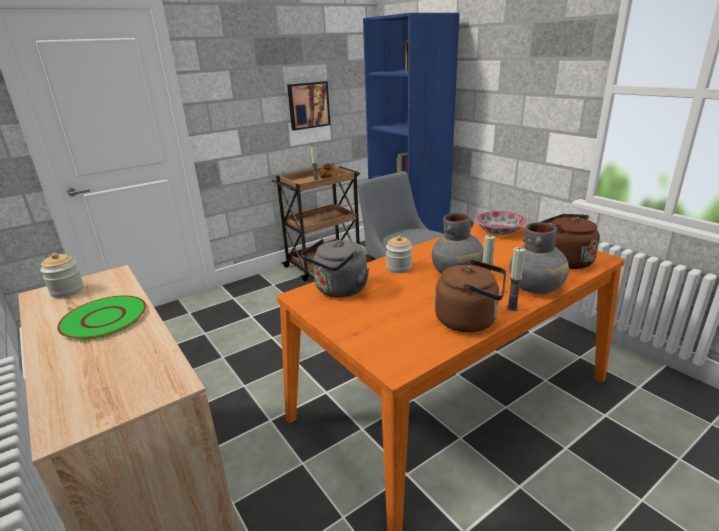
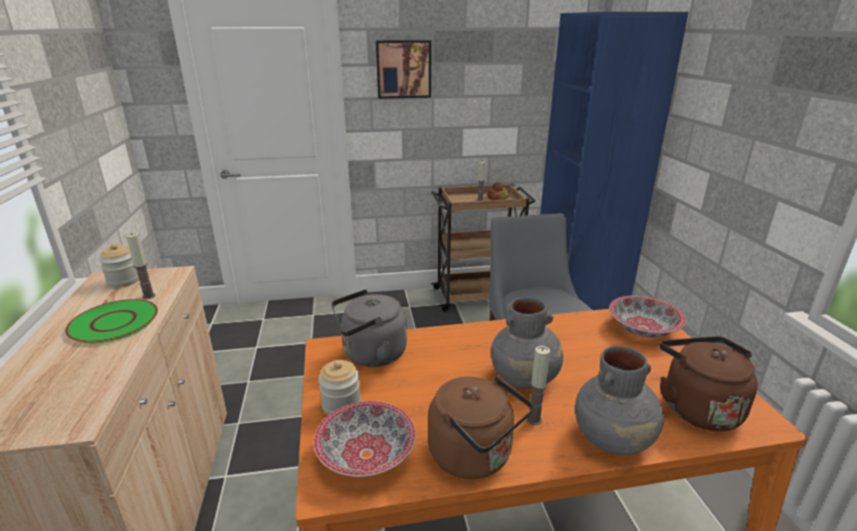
camera: 25 degrees right, 0 degrees up
(308, 105) = (491, 111): picture -> picture (403, 69)
(399, 268) = (463, 345): jar -> jar (341, 405)
(402, 343) = (366, 456): none -> bowl
(512, 308) = (548, 459): candle -> candle (149, 296)

